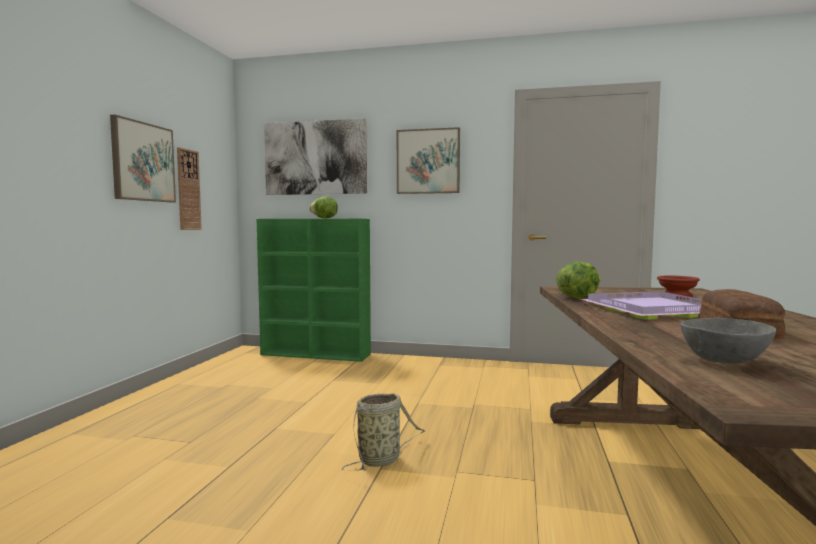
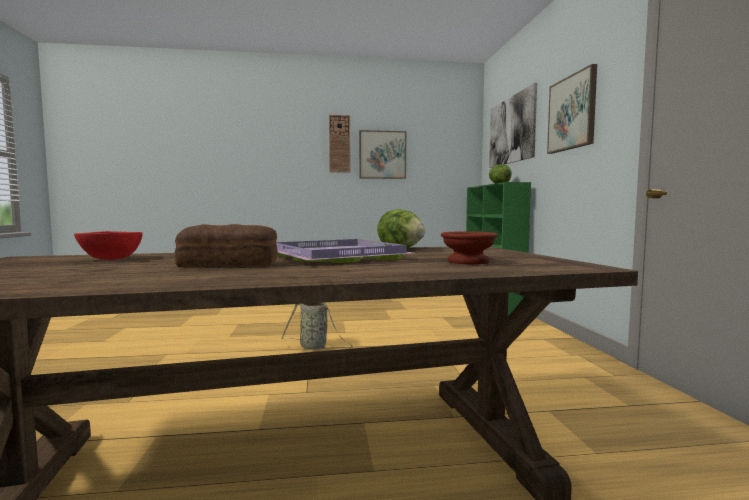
camera: 70 degrees right, 0 degrees up
(188, 190) = (422, 169): wall clock -> wall clock (339, 144)
(726, 361) = (110, 259): grey bowl -> red bowl

